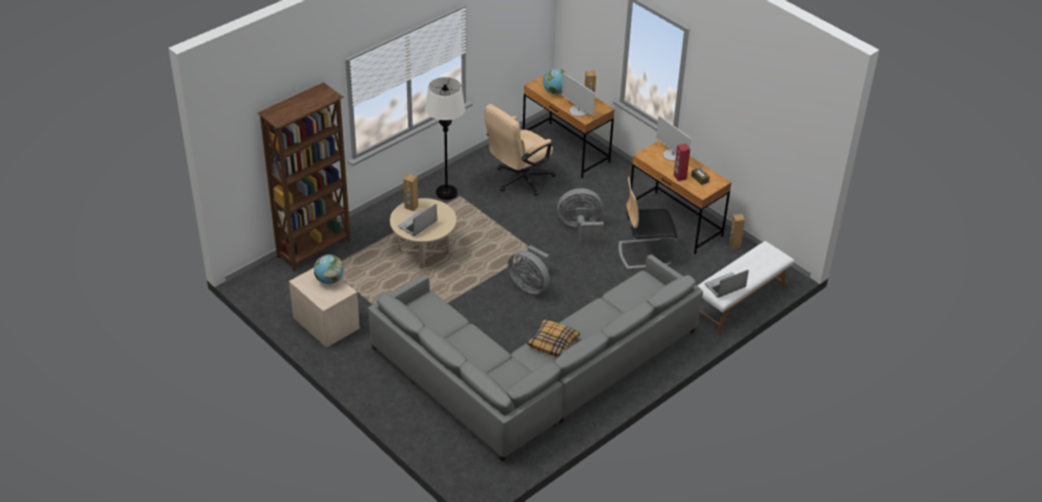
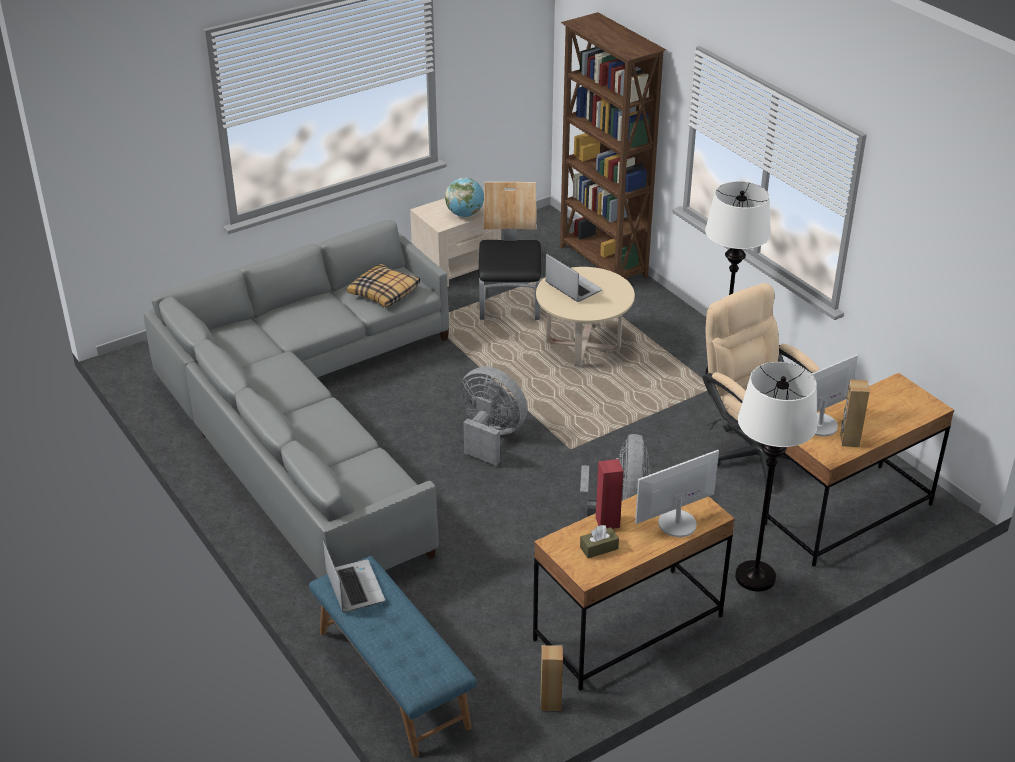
camera: 100 degrees right, 5 degrees down
(411, 207) = (614, 284): brown speaker -> none
(530, 285) = (490, 436): grey fan -> grey fan turned 75 degrees clockwise
(553, 343) = (290, 384): pillow -> pillow (384, 293)
(555, 92) = (879, 404): globe -> none
(623, 181) = (755, 577): none -> white floor lamp
(645, 253) = (546, 574): chair -> chair (510, 304)
(740, 301) = (391, 679): white bench -> blue bench

